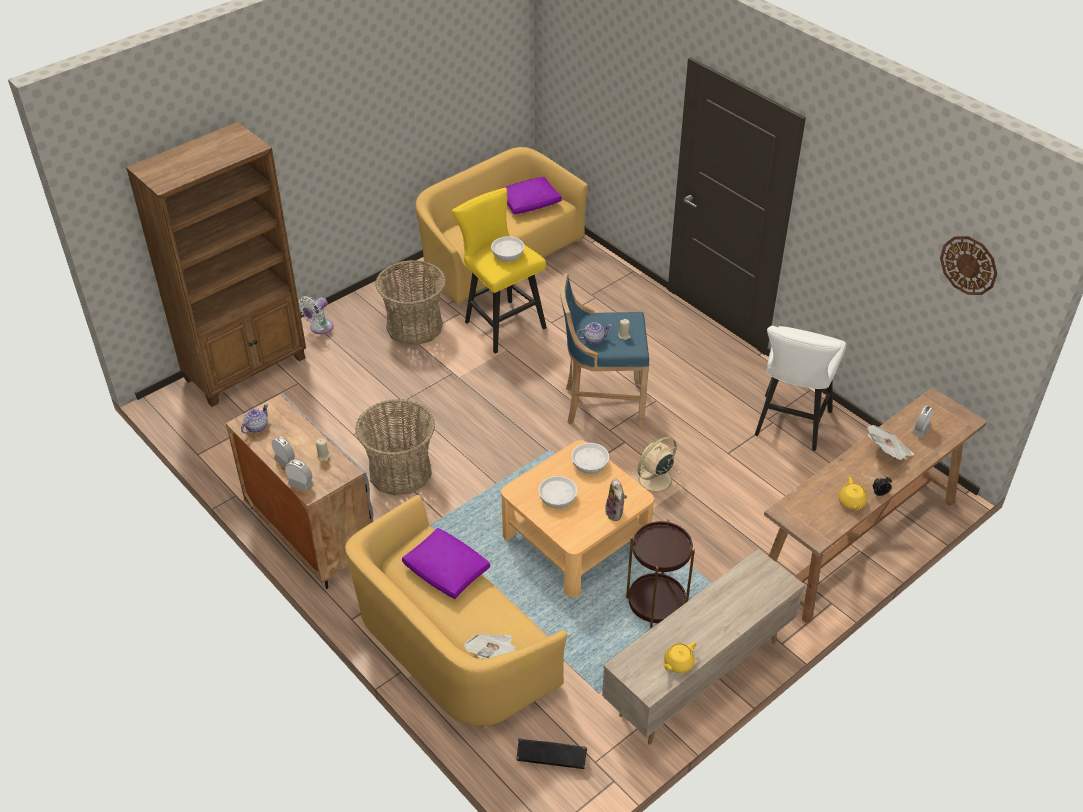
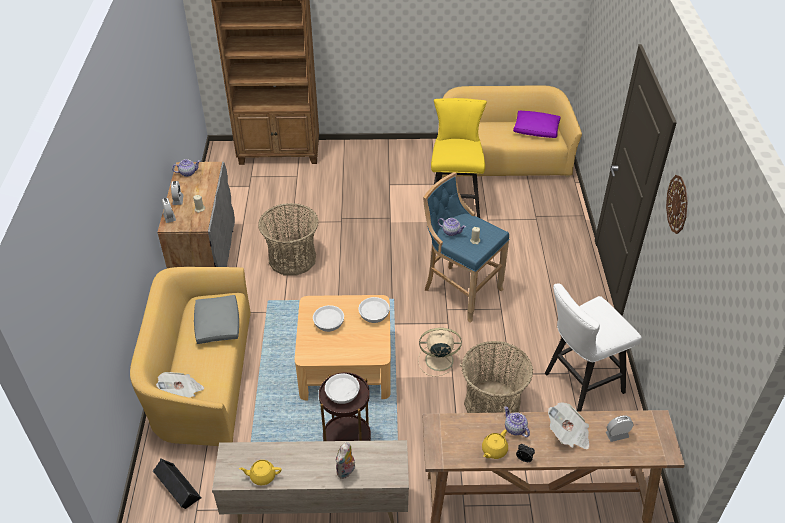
camera: 40 degrees right, 0 degrees up
(319, 328) = (344, 150): white fan -> none
(414, 326) = (399, 178): basket -> basket (492, 404)
(446, 570) = (217, 324): purple pillow -> grey pillow
(507, 255) = (459, 149): white bowl -> white bowl (342, 394)
(616, 513) = (352, 356): plush toy -> plush toy (346, 471)
(846, 474) = (514, 428): none -> teapot
(969, 265) = (718, 310): wall clock -> wall clock (677, 204)

